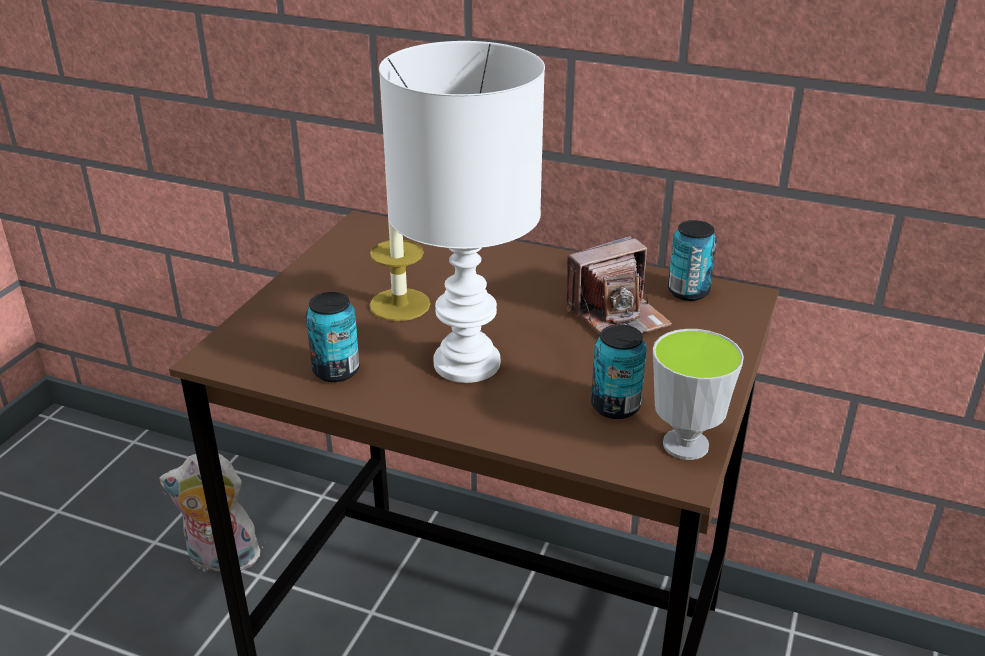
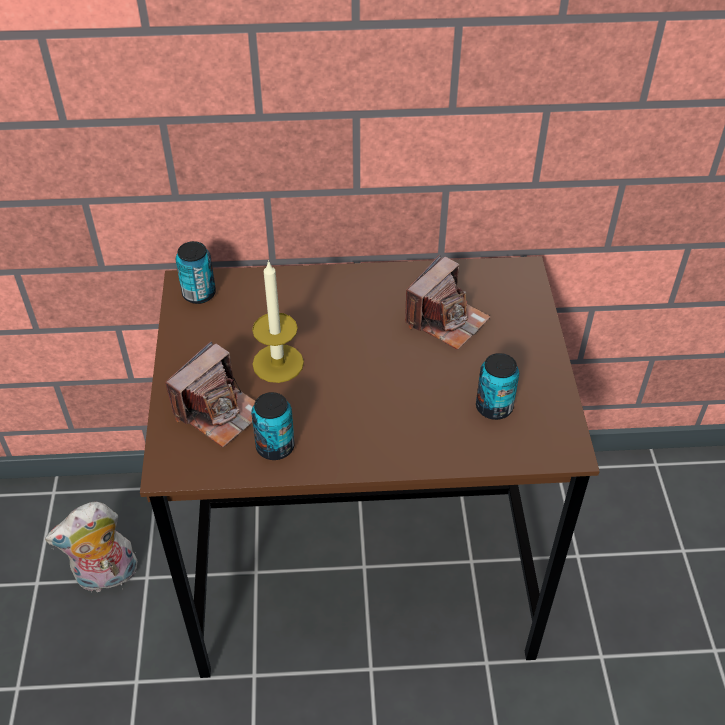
camera: 25 degrees left, 15 degrees up
(305, 327) = (219, 412): none -> camera
(464, 364) = (366, 406): white table lamp -> none
(685, 445) = (557, 424): cup -> none
(688, 292) = (482, 279): can -> can (199, 294)

